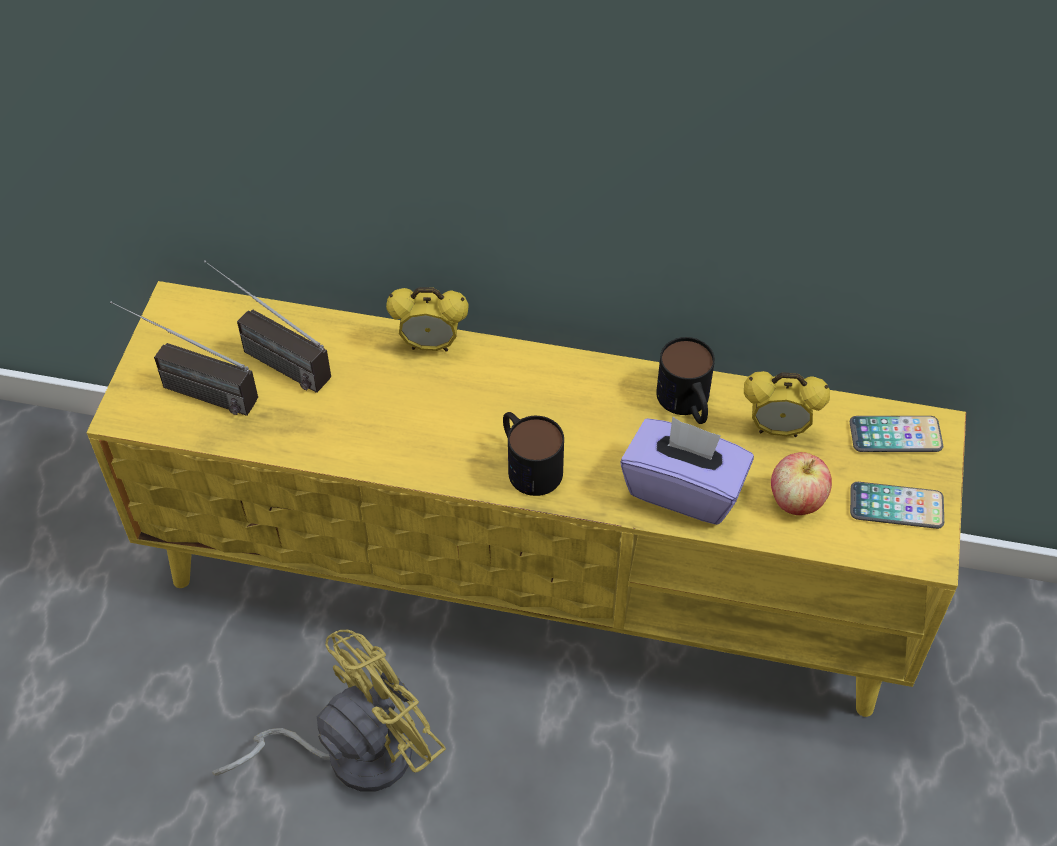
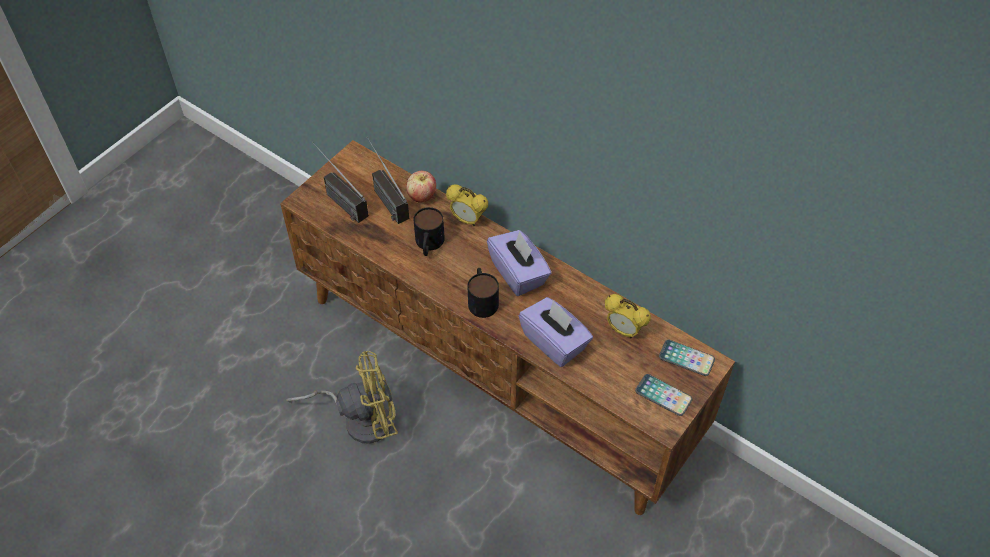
camera: 25 degrees right, 0 degrees up
(532, 579) = (497, 369): yellow tv stand -> brown tv stand
(563, 400) = (518, 273): none -> purple tissue box
(687, 404) = (582, 299): mug -> mug (428, 245)
(796, 501) = (610, 371): apple -> apple (422, 196)

